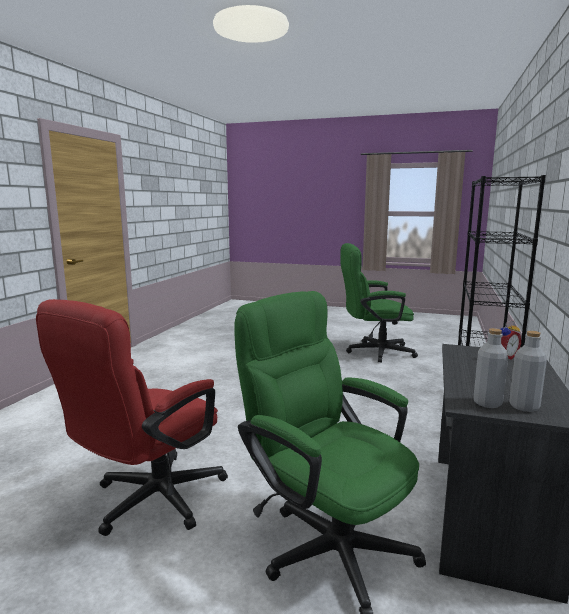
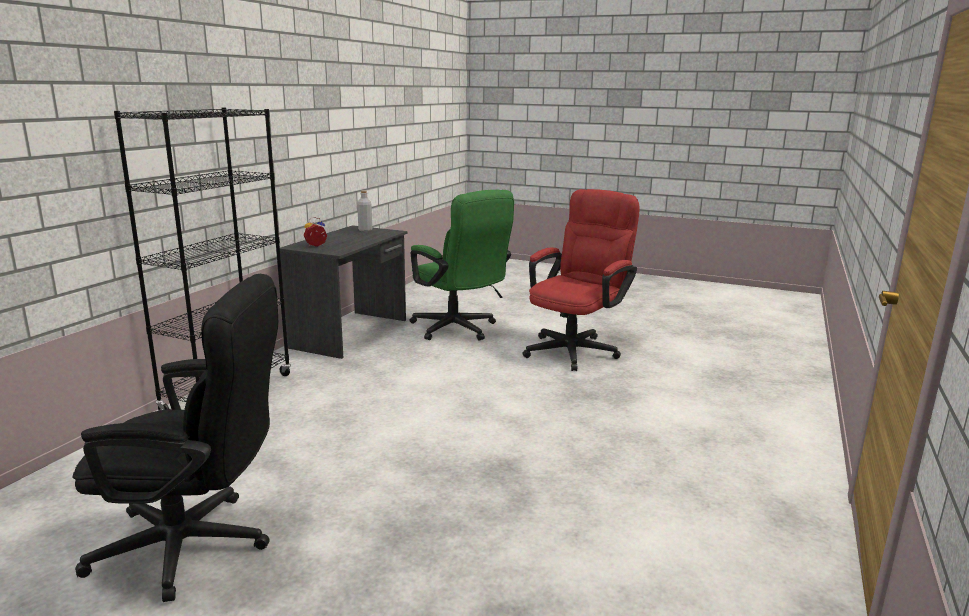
camera: 175 degrees left, 5 degrees up
(374, 352) = (197, 546): green office chair -> black office chair
(487, 403) = (380, 231): grey bottle -> none

